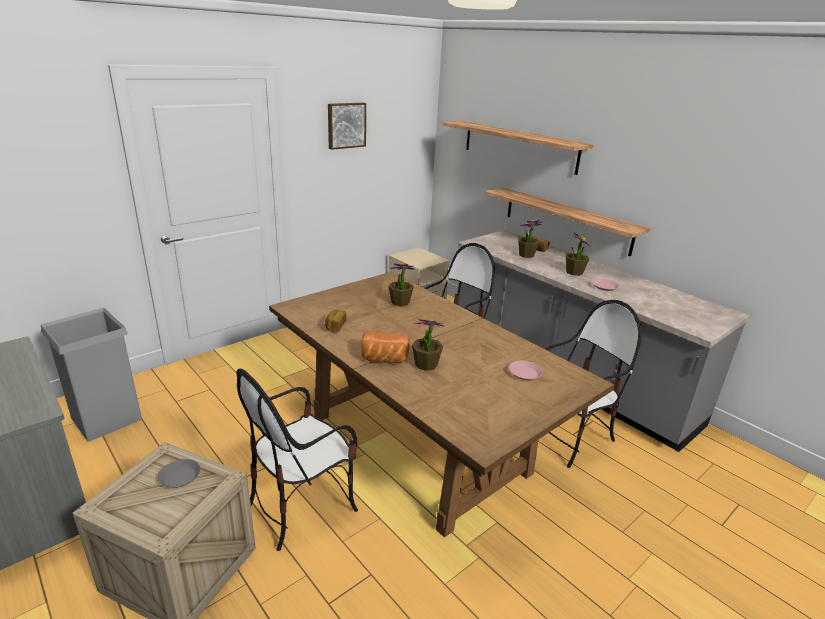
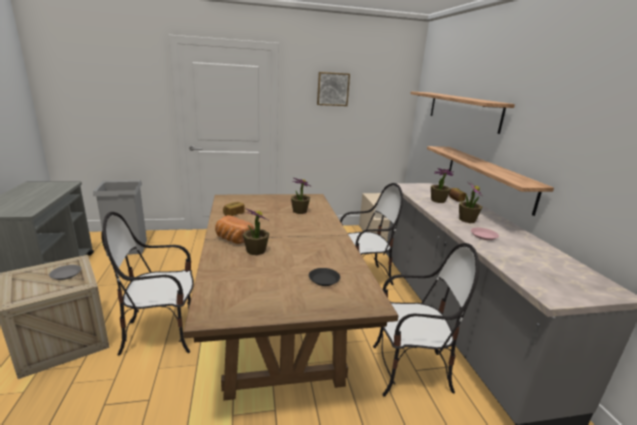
camera: 30 degrees right, 5 degrees down
(525, 373) = (324, 279): pink plate -> black plate

